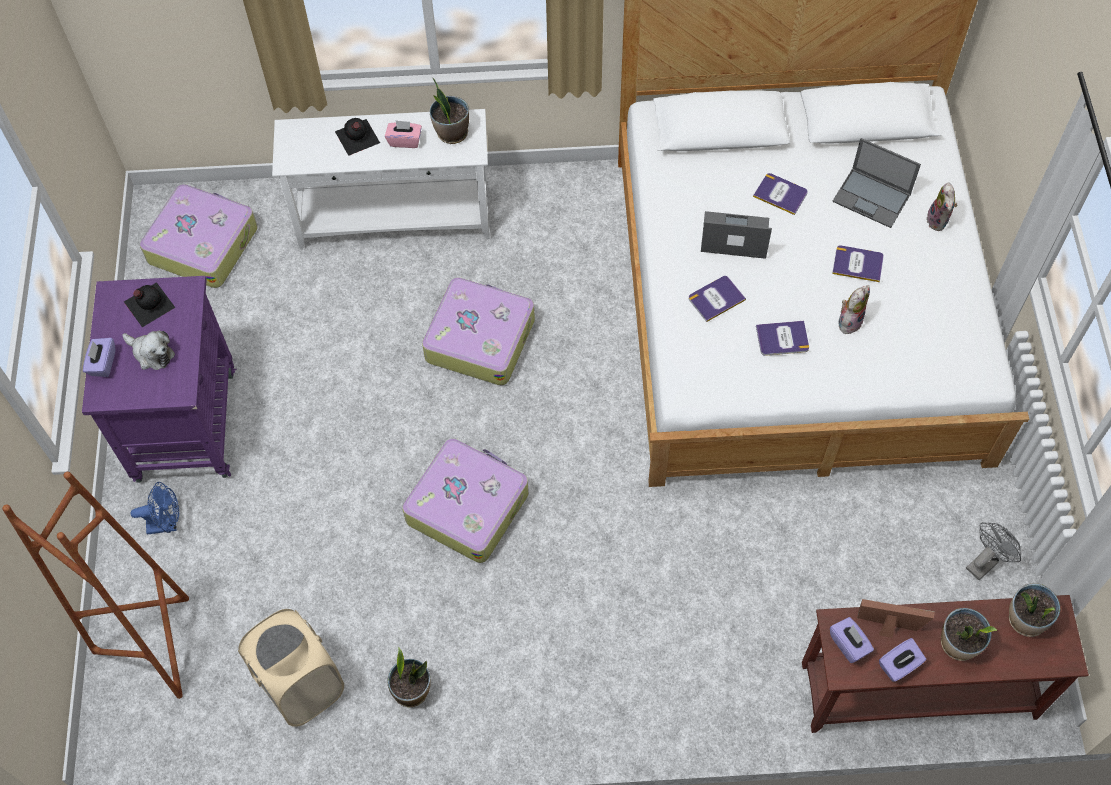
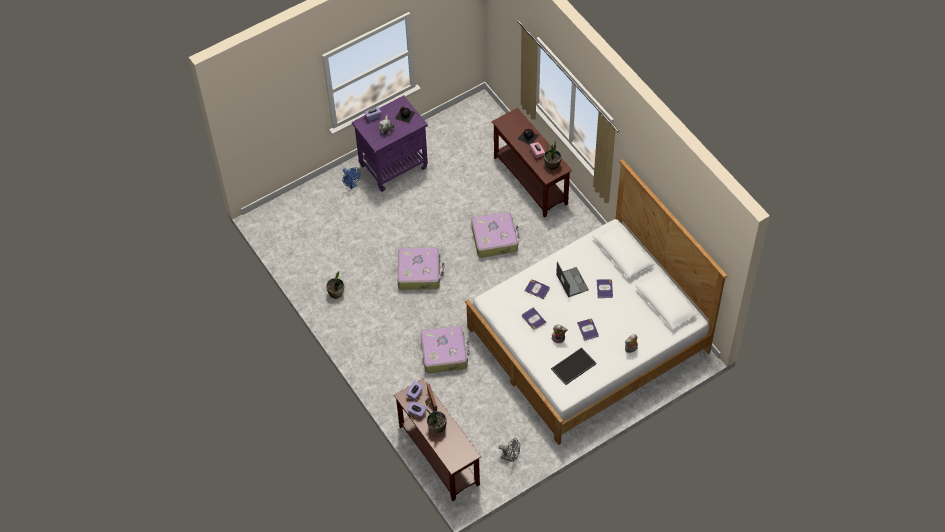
camera: 60 degrees right, 5 degrees down
(153, 648) = (303, 208): brown clothes rack -> none
(203, 243) = (474, 126): suitcase -> suitcase (444, 353)
(301, 686) = (317, 259): beige laundry basket -> none
(395, 218) = (531, 181): white console table -> brown console table
(872, 198) = (625, 321): laptop -> none
(930, 329) = (573, 367): none -> tray
(1025, 620) = (461, 445): potted plant -> none

